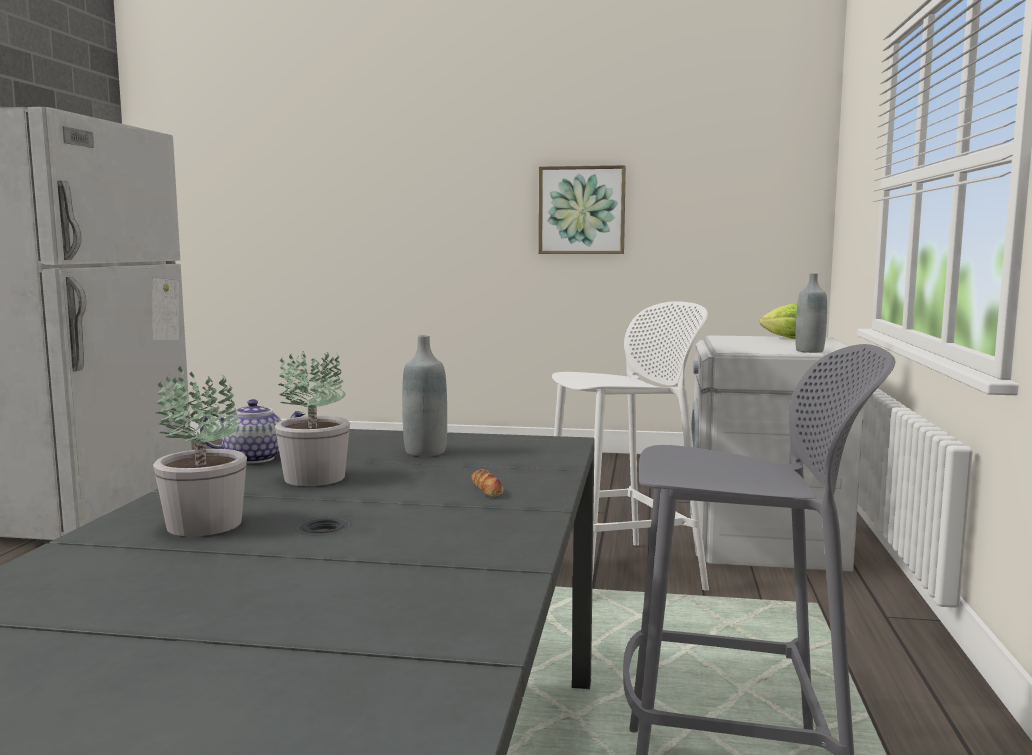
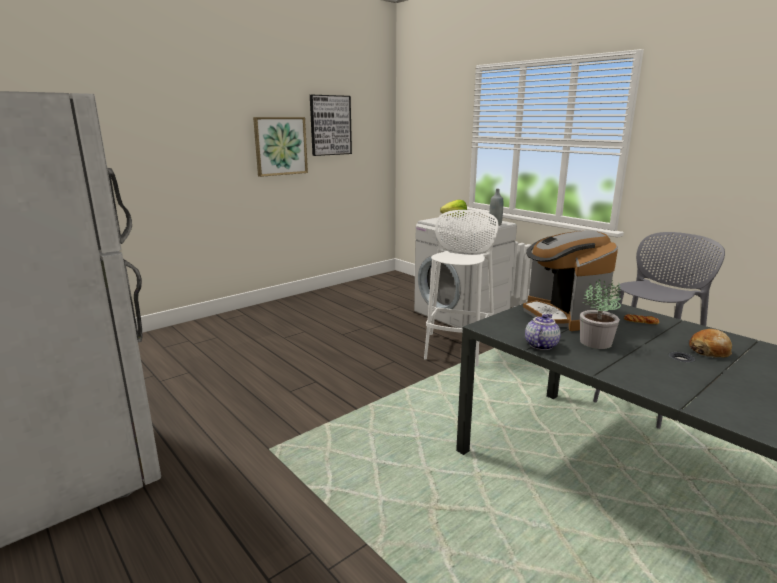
camera: 50 degrees left, 10 degrees up
(202, 524) = (668, 376): potted plant -> none
(386, 538) = (709, 351): none -> bread
(425, 452) = (562, 315): grey bottle -> coffee machine
(679, 178) = (330, 125): none -> picture

